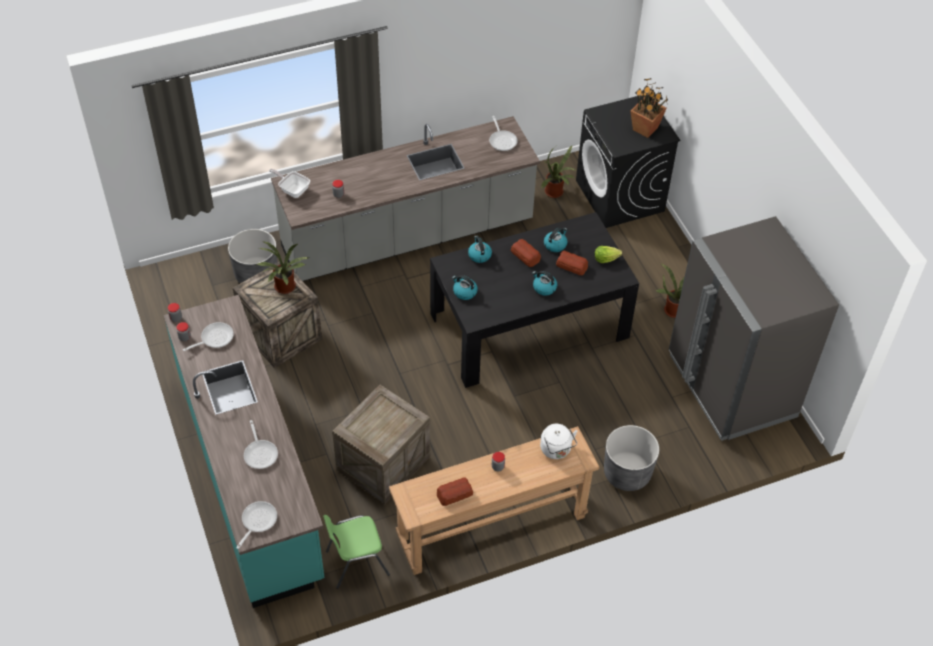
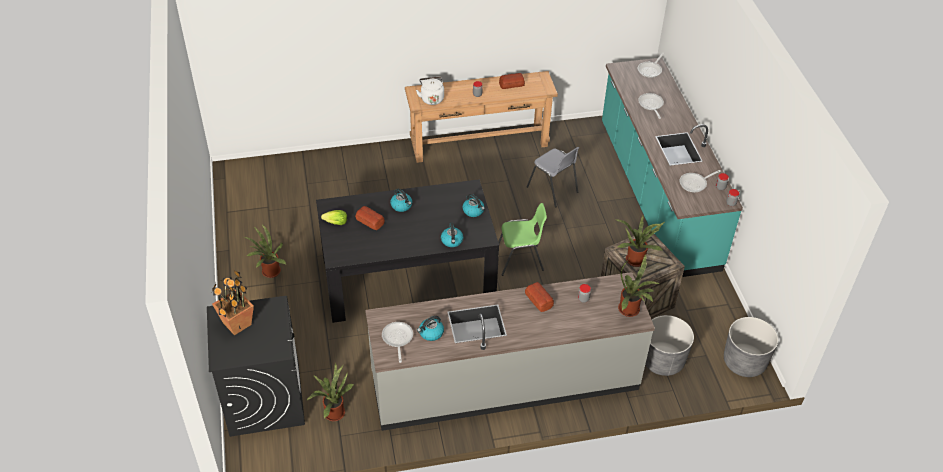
camera: 170 degrees left, 5 degrees down
(292, 190) = (631, 310): frying pan -> potted plant
(356, 562) = (578, 136): green chair -> green chair (520, 260)
(383, 463) = (553, 190): crate -> grey chair
(525, 255) = (409, 235): bread -> bread (539, 300)
(555, 245) = (377, 241): kettle -> kettle (431, 333)
(627, 473) = (369, 161): grey planter -> grey planter (744, 362)
(731, 386) = (257, 206): grey fridge -> none

